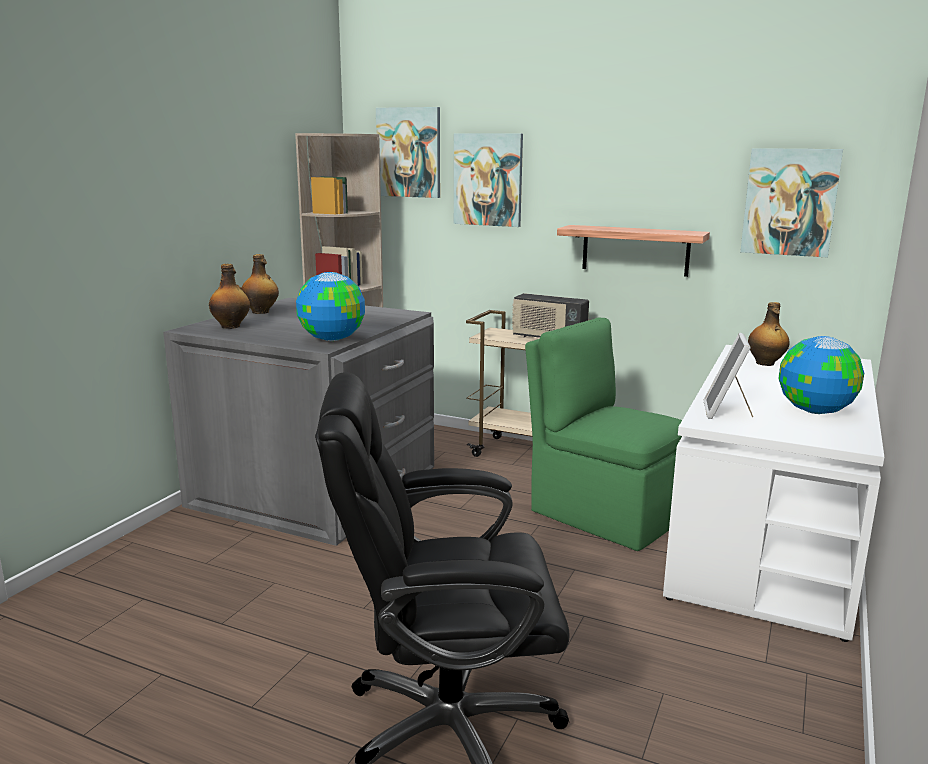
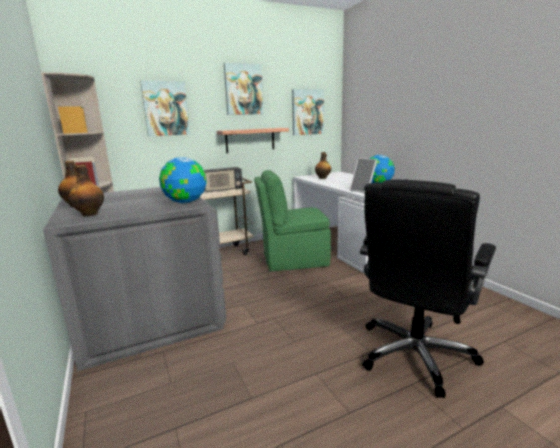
camera: 50 degrees left, 0 degrees up
(409, 152) = (106, 93): picture -> picture (243, 89)

